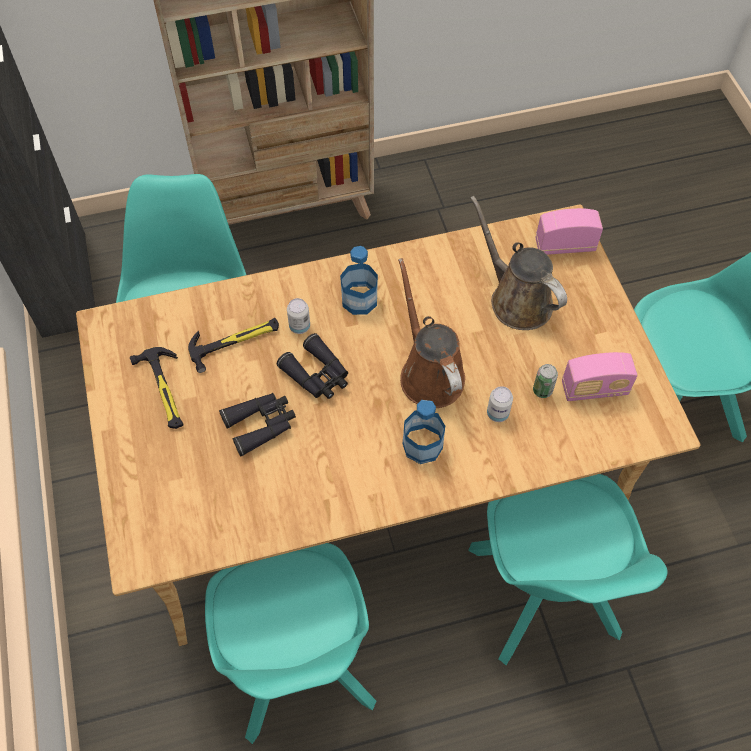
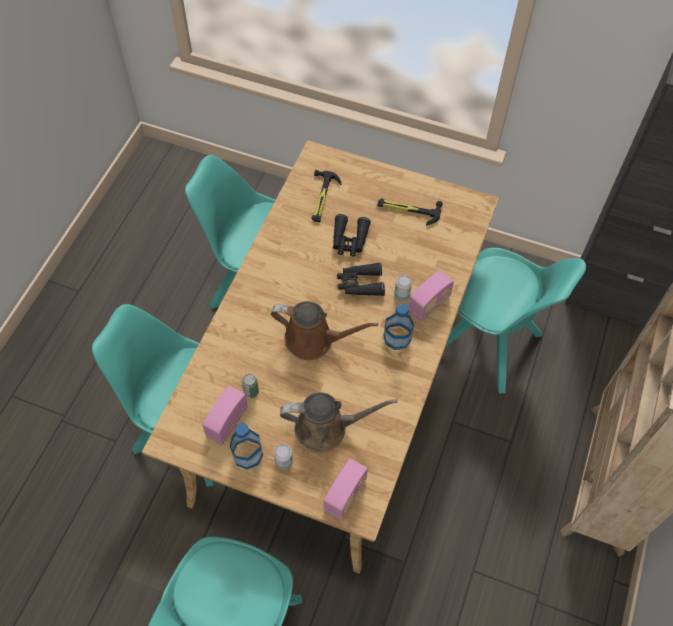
camera: 125 degrees right, 0 degrees up
(234, 341) = (417, 258): hammer -> hammer (322, 198)
(291, 295) = (429, 304): none -> radio
(422, 446) = (271, 305): bottle -> bottle (247, 455)
(497, 413) = (257, 356): can -> can (284, 462)

